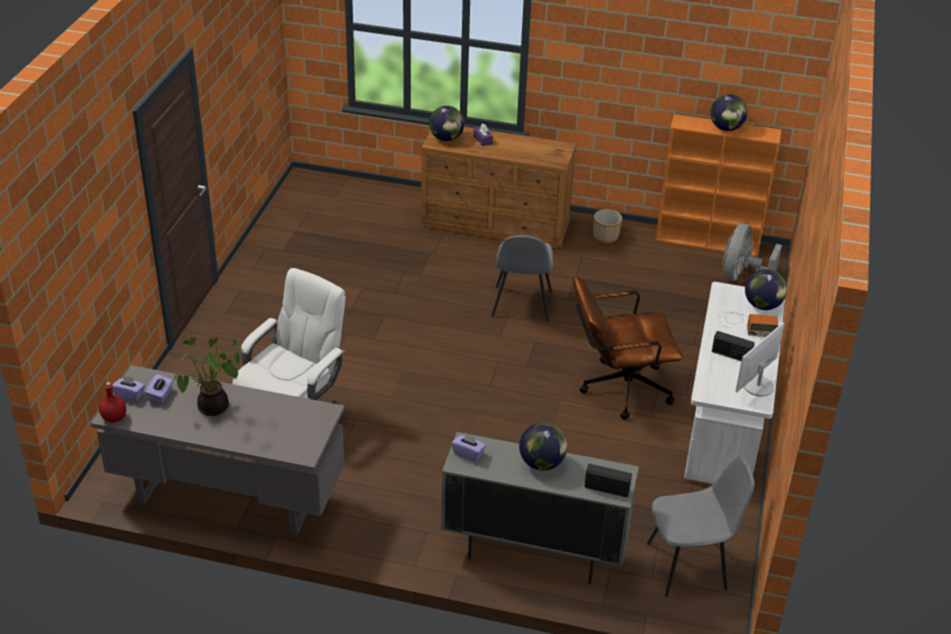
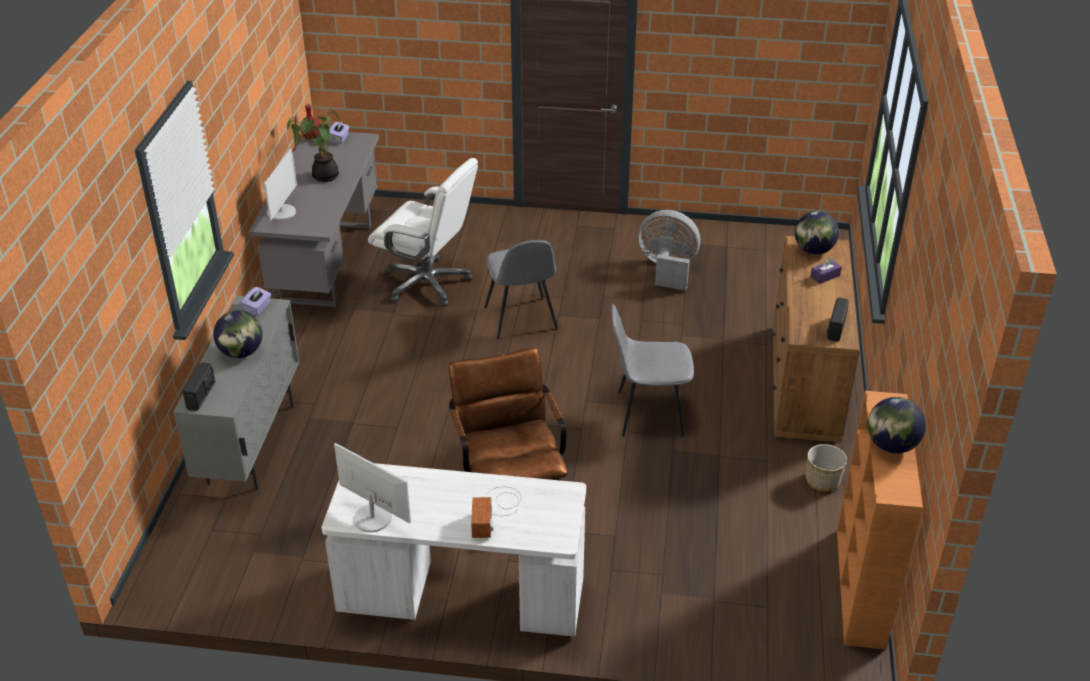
camera: 85 degrees right, 0 degrees up
(160, 395) = (339, 151): purple tissue box -> none
(282, 441) = (282, 212): none -> monitor
(689, 566) = (225, 559): grey chair -> grey chair (521, 319)
(731, 355) = (431, 496): radio -> radio (836, 328)
(741, 276) = (784, 623): grey fan -> grey fan (667, 269)
(762, 306) = (541, 529): globe -> none

